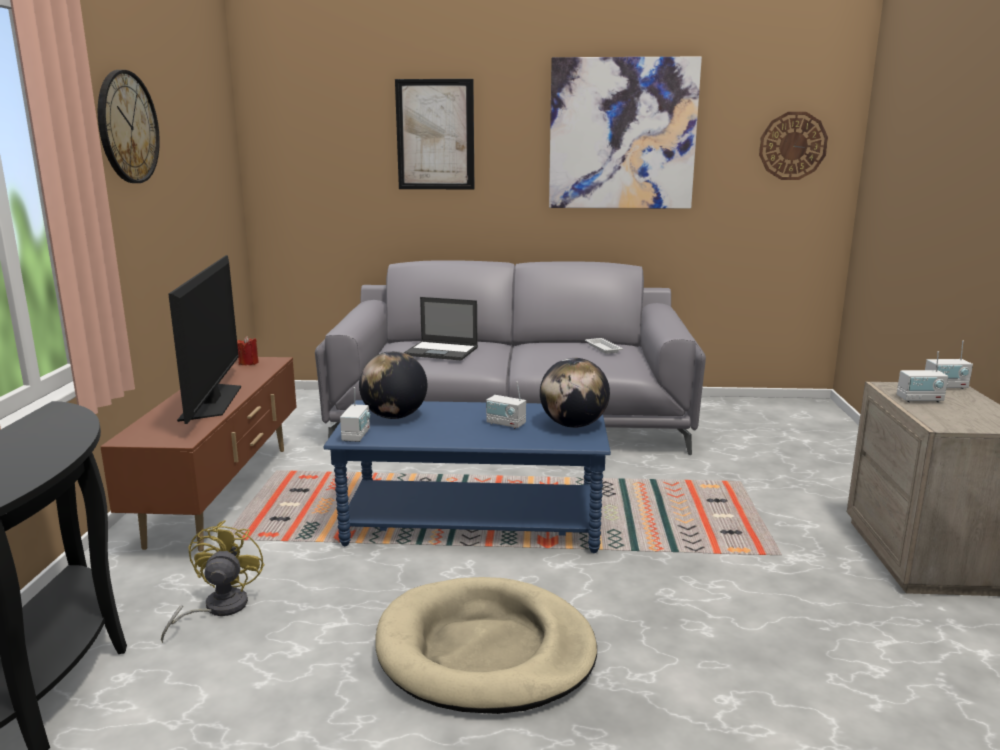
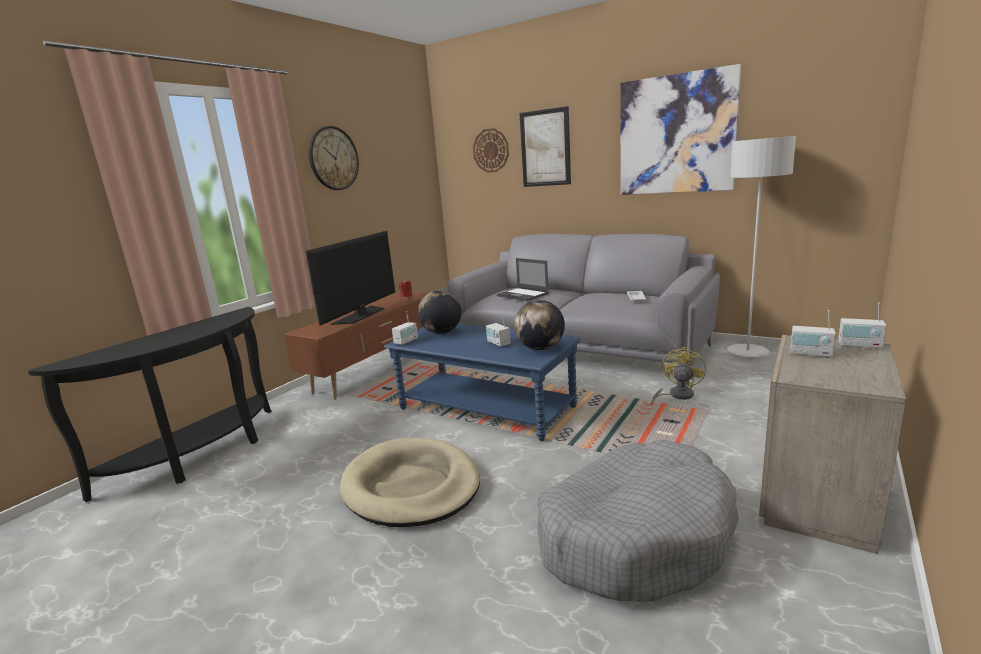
camera: 30 degrees right, 0 degrees up
(217, 609) = (311, 431): yellow fan -> yellow fan (676, 396)
(714, 408) = (747, 352): none -> grey floor lamp
(792, 146) = (830, 130): wall clock -> wall clock (491, 150)
(807, 637) = (635, 535): none -> grey dog bed

